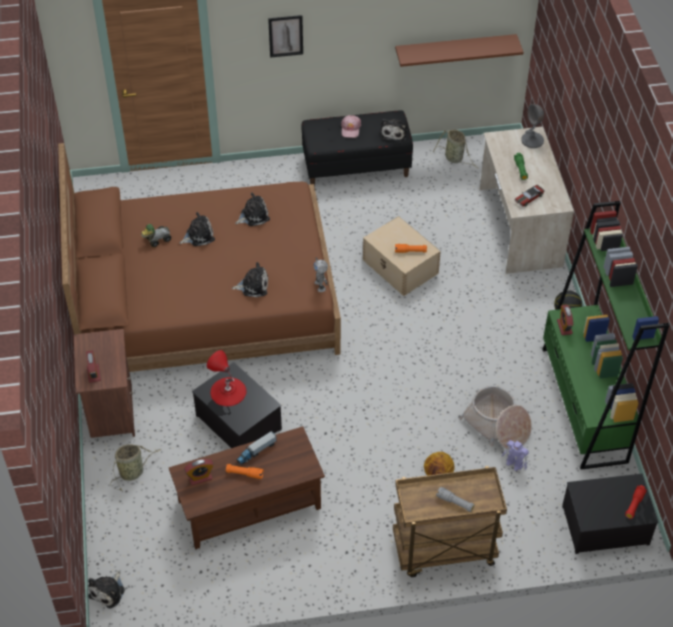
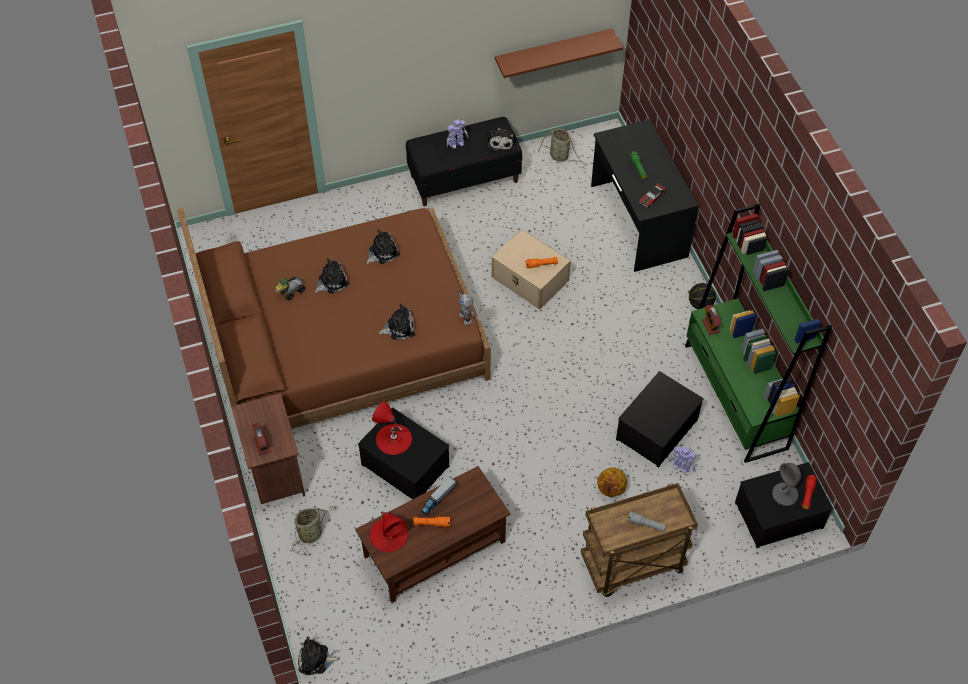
camera: 10 degrees left, 5 degrees up
(108, 591) = (315, 660): plush toy -> plush toy turned 75 degrees clockwise
(200, 477) = (389, 534): alarm clock -> red table lamp
(285, 36) = (386, 62): picture -> none
(350, 129) = (457, 143): pink cap -> toy robot
(497, 425) = (657, 430): basket -> storage box
(519, 227) = (637, 221): beige desk -> black desk
(532, 140) = (643, 135): grey table lamp -> grey table lamp (785, 494)

